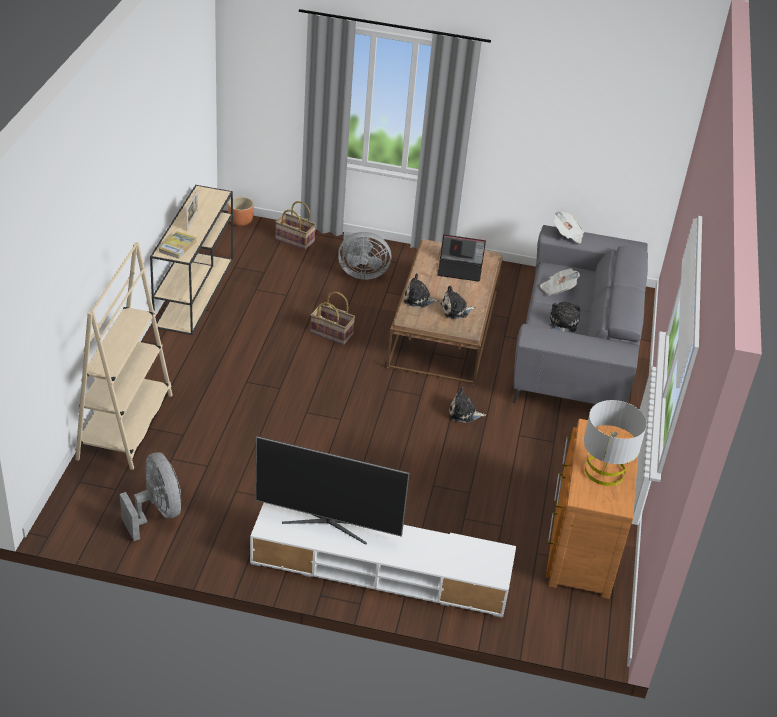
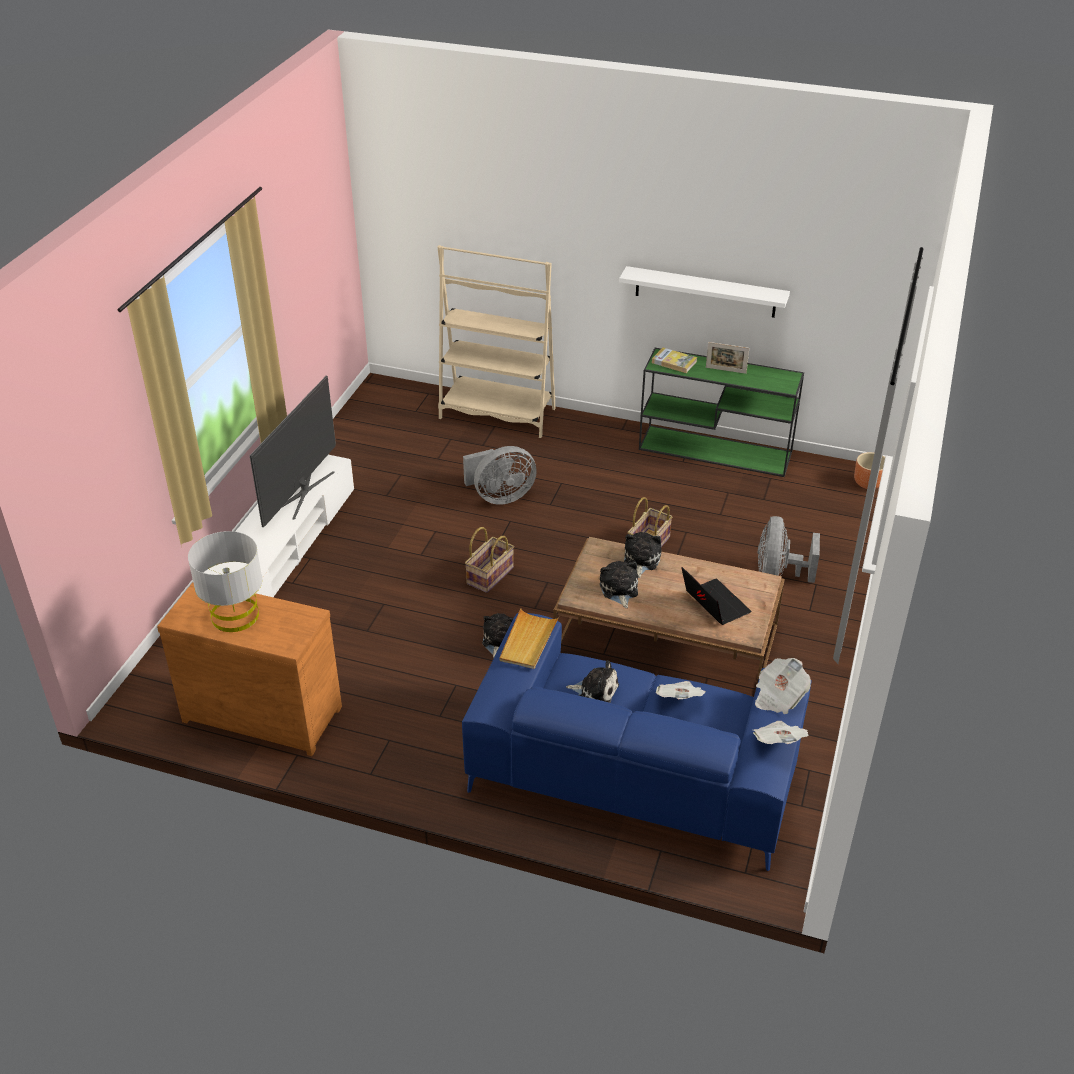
camera: 100 degrees right, 0 degrees up
(156, 513) = (381, 432): grey fan -> grey fan (500, 497)
(157, 179) = (705, 292): none -> white shelf
(194, 291) = (716, 451): beige console table -> green console table
(294, 240) = (839, 524): basket -> basket (489, 575)
(460, 269) = (713, 604): laptop -> laptop turned 135 degrees clockwise
(552, 335) = (528, 641): none -> beige tray
(575, 347) = (634, 771): grey sofa -> blue sofa
(606, 238) = (778, 742): none -> newspaper

